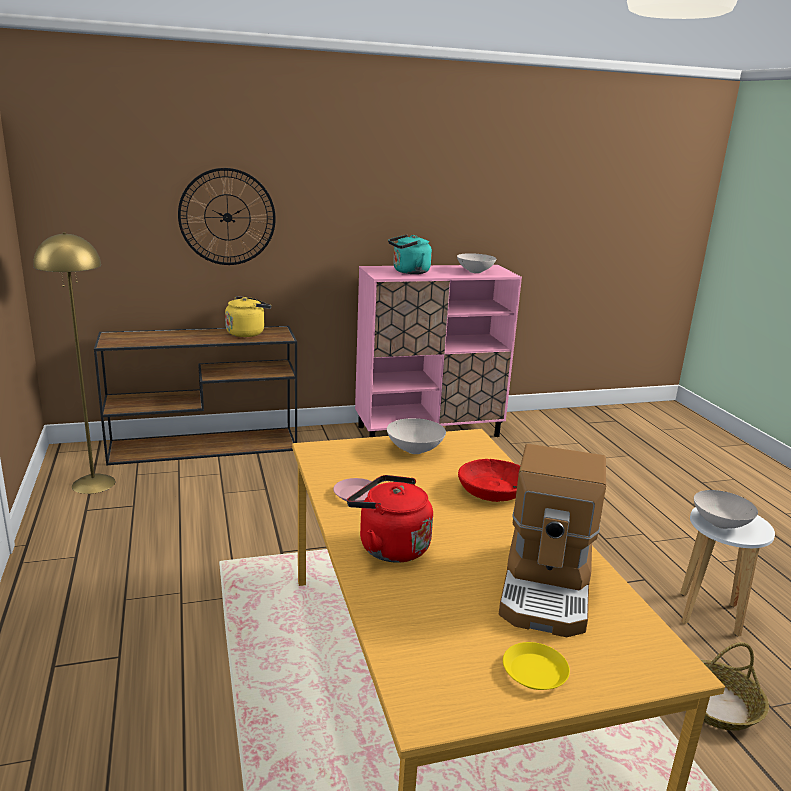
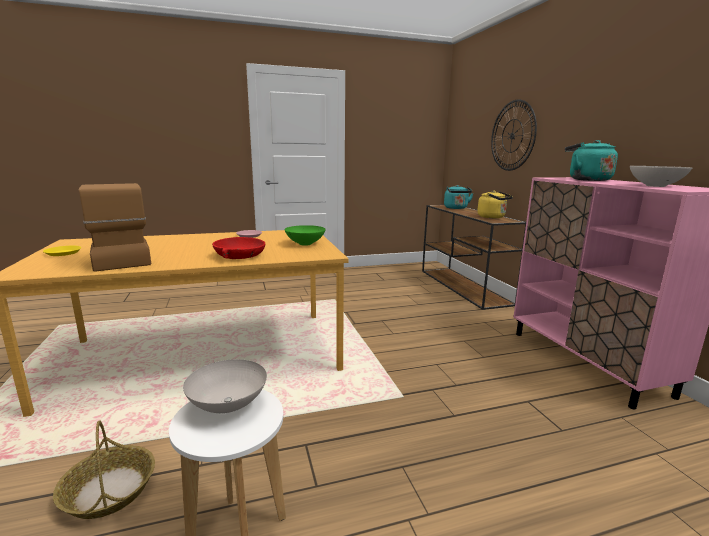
camera: 90 degrees right, 5 degrees down
(93, 484) = (401, 271): yellow floor lamp -> none
(149, 337) = (456, 208): none -> turquoise kettle
(389, 547) = (191, 239): red kettle -> none
(415, 449) = (306, 244): white bowl -> green bowl
(548, 587) = (120, 259): coffee machine -> coffee machine turned 45 degrees clockwise

